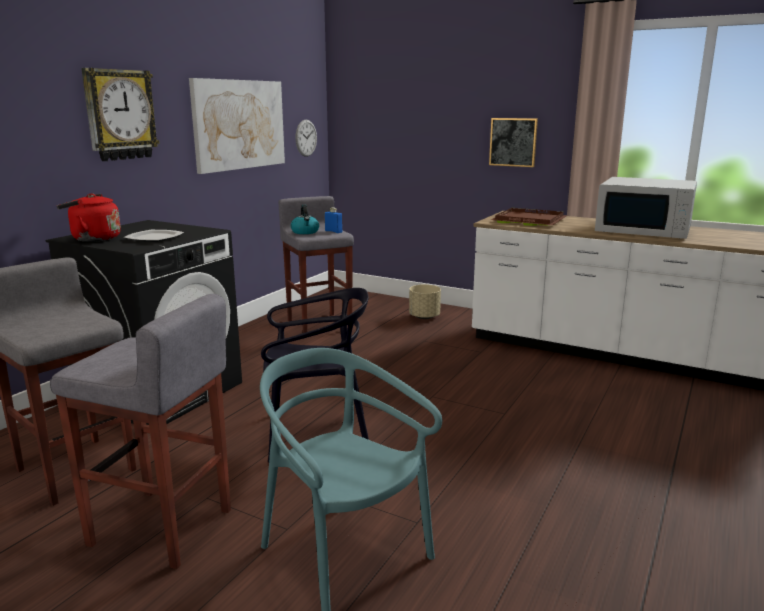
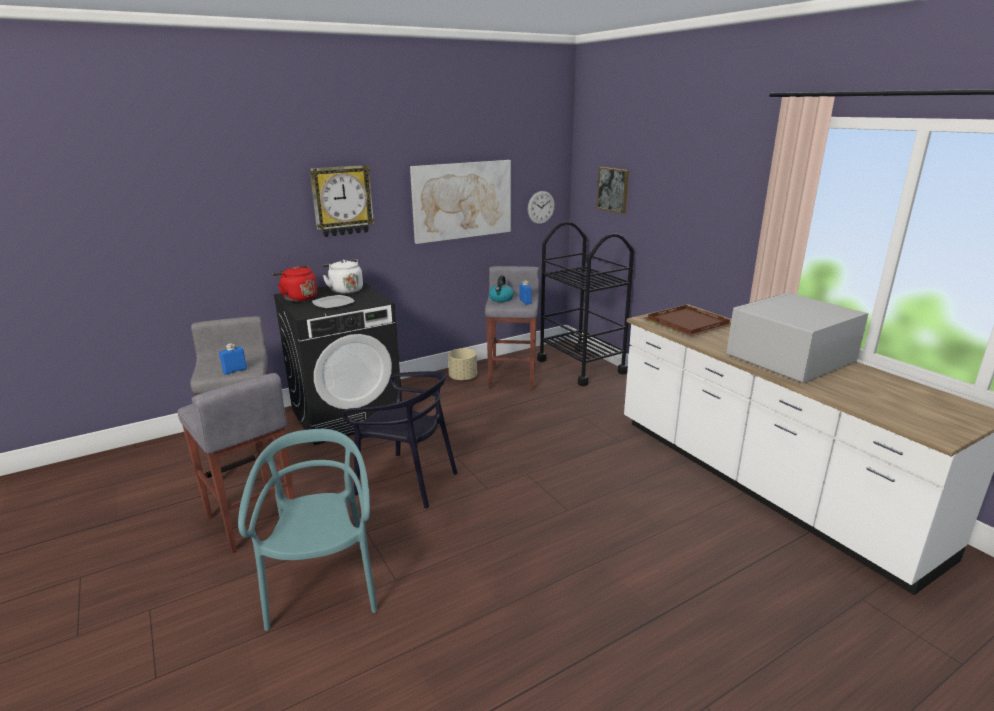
camera: 30 degrees right, 5 degrees up
(76, 327) = (235, 371): none -> blue bottle
(145, 228) = (345, 290): none -> white kettle
(374, 303) = (581, 366): none -> black cart
(424, 317) = (609, 390): beige planter -> beige planter (463, 378)
(513, 142) = (711, 234): picture -> picture (613, 189)
(644, 230) = (789, 359): white microwave -> white microwave turned 90 degrees clockwise

